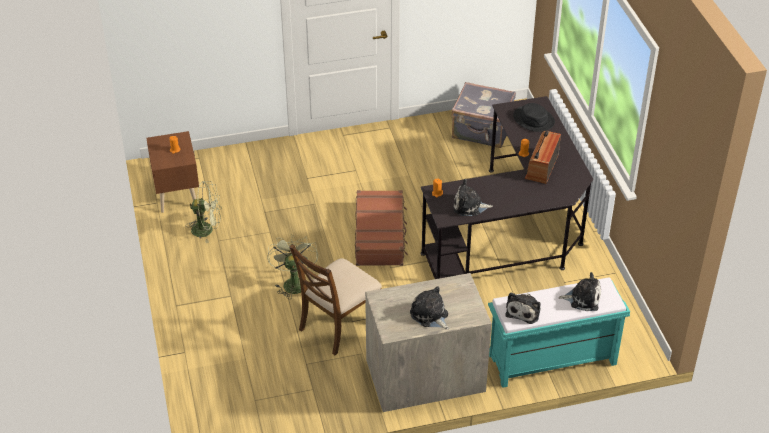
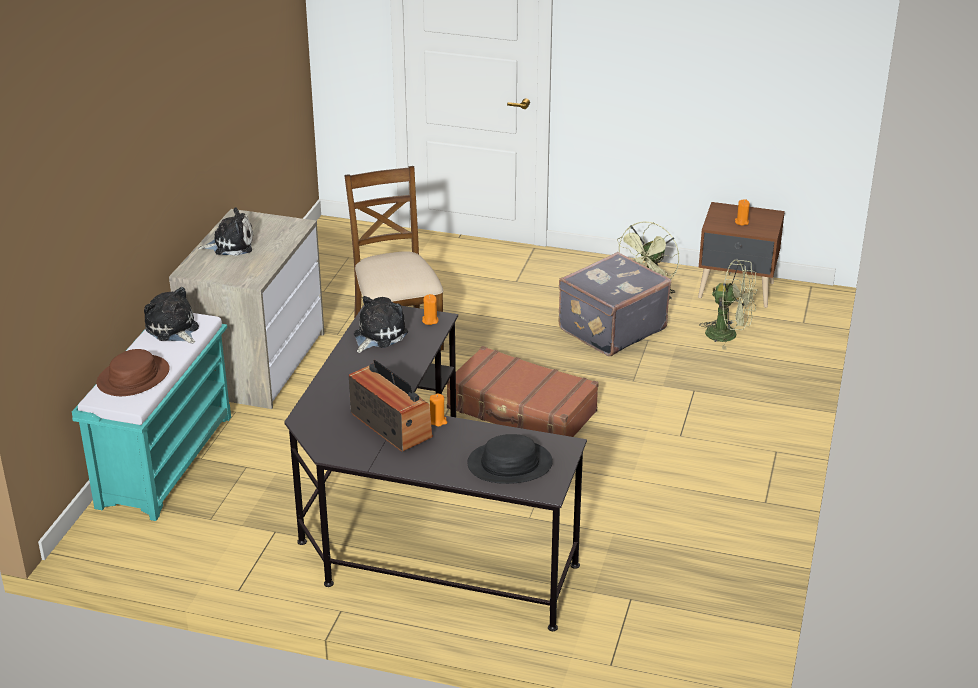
camera: 120 degrees right, 10 degrees down
(293, 282) = (498, 324): green fan -> green fan (728, 335)
(482, 131) = (687, 599): grey suitcase -> grey suitcase (610, 328)
(583, 298) = (133, 377): plush toy -> brown hat

